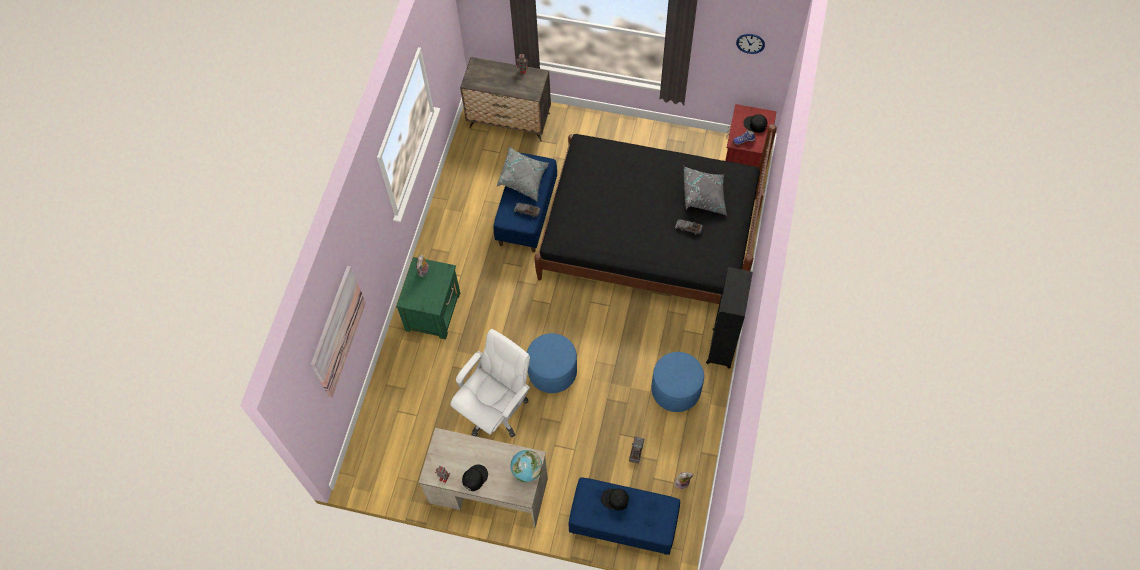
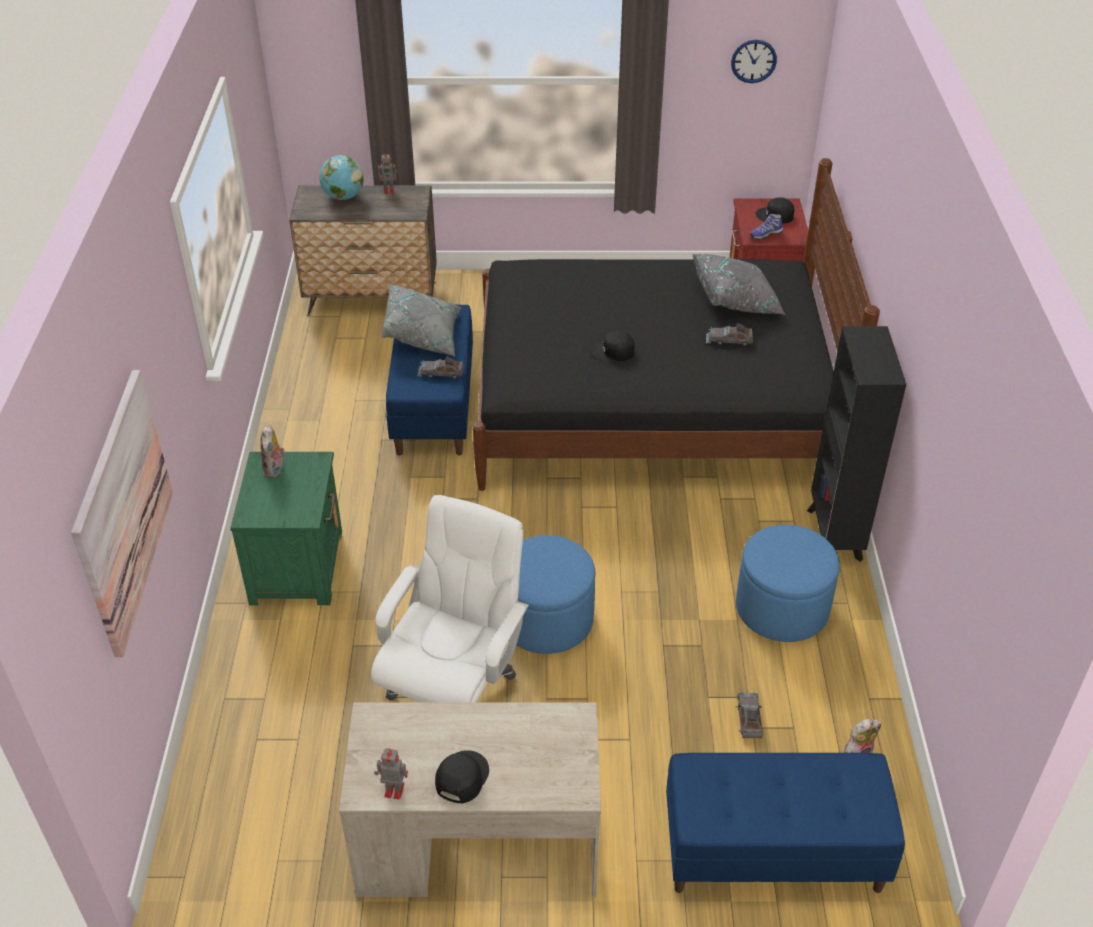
camera: 15 degrees left, 20 degrees down
(527, 470) = (569, 743): globe -> globe (343, 197)
(615, 500) = (758, 780): black cap -> black cap (613, 351)

